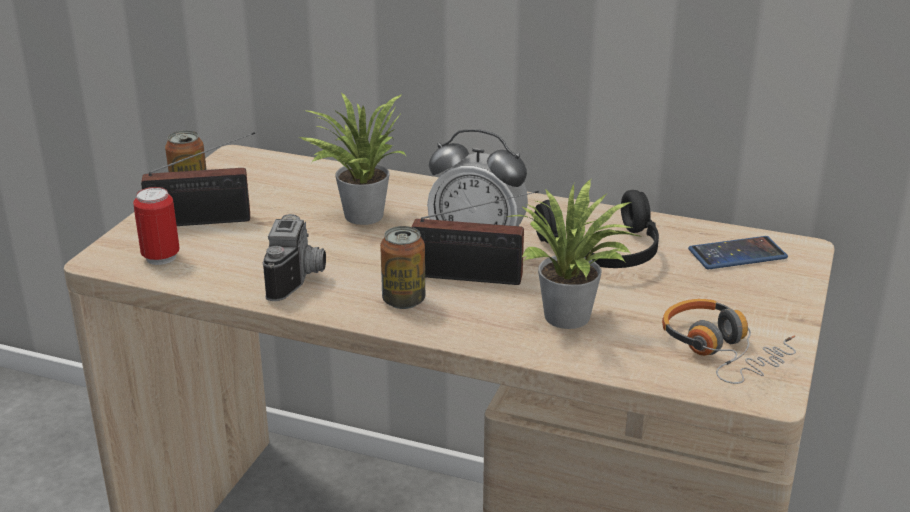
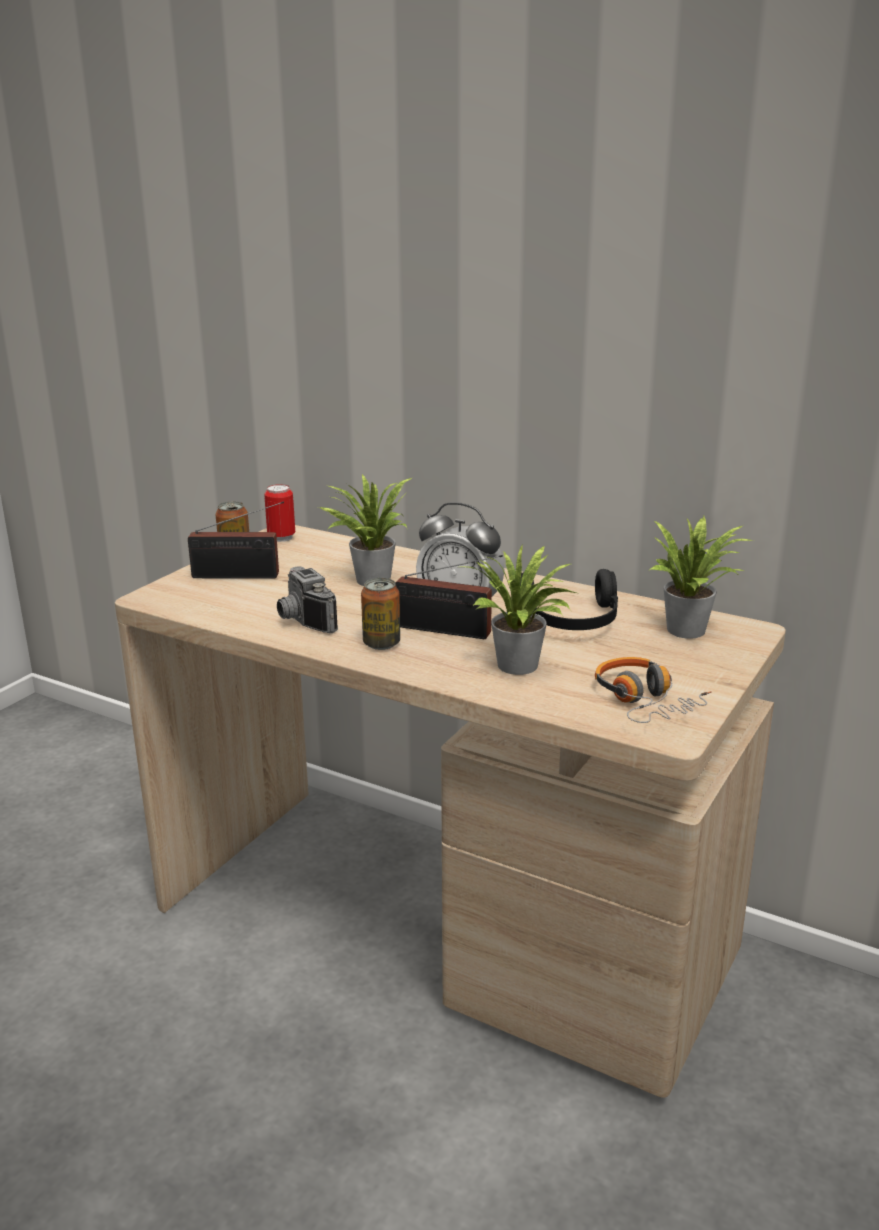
camera: 10 degrees right, 5 degrees down
(161, 257) = (194, 599): can -> can (281, 538)
(300, 277) = (301, 621): camera -> camera turned 135 degrees clockwise
(737, 254) = (691, 630): phone -> potted plant

